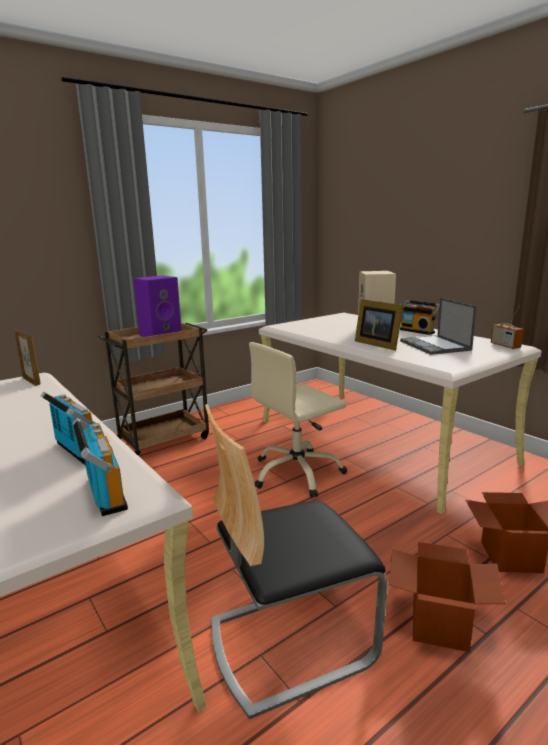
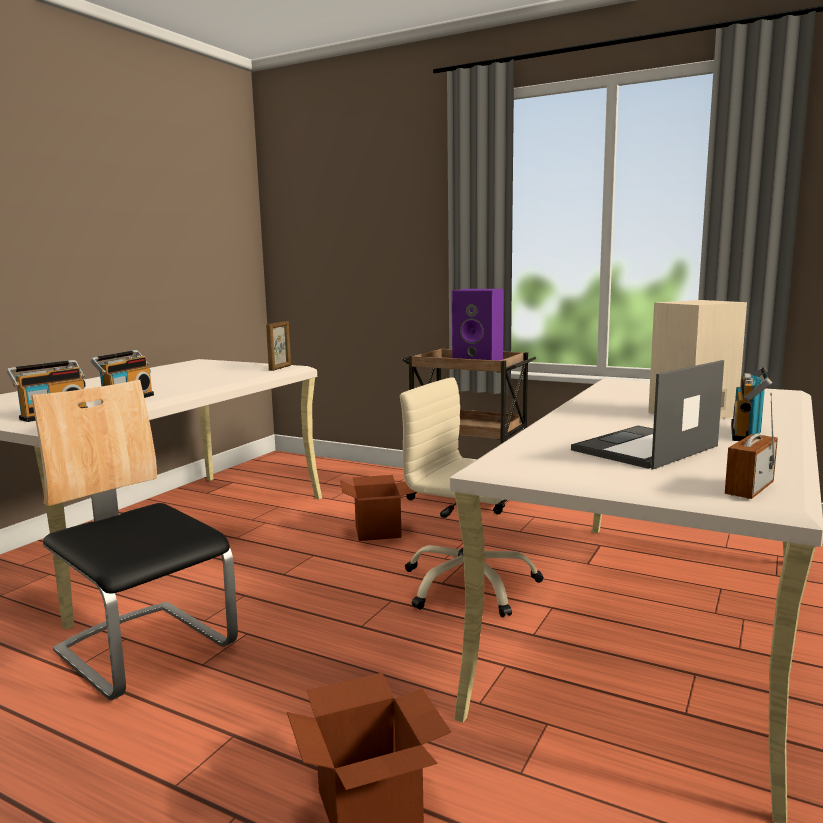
camera: 65 degrees right, 5 degrees down
(377, 344) = (590, 423): picture frame -> none
(440, 625) = (185, 743): cardboard box -> cardboard box (377, 532)

